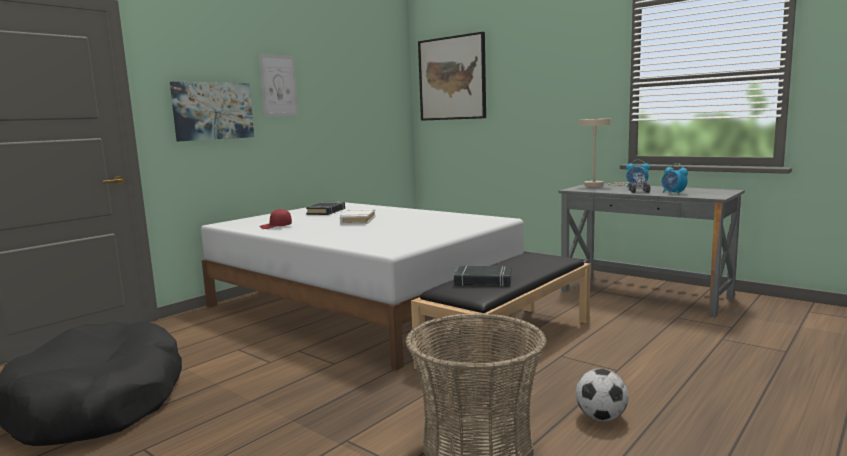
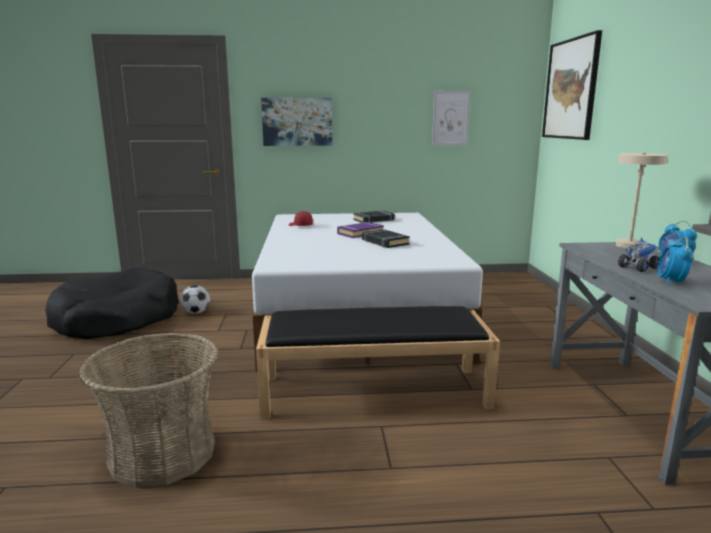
camera: 45 degrees right, 5 degrees up
(278, 85) = (365, 99): picture -> picture (450, 118)
(358, 220) = (360, 233): white book -> purple book
(483, 281) = (330, 318): black book -> black book (384, 242)
(601, 417) = (269, 495): football -> football (196, 312)

